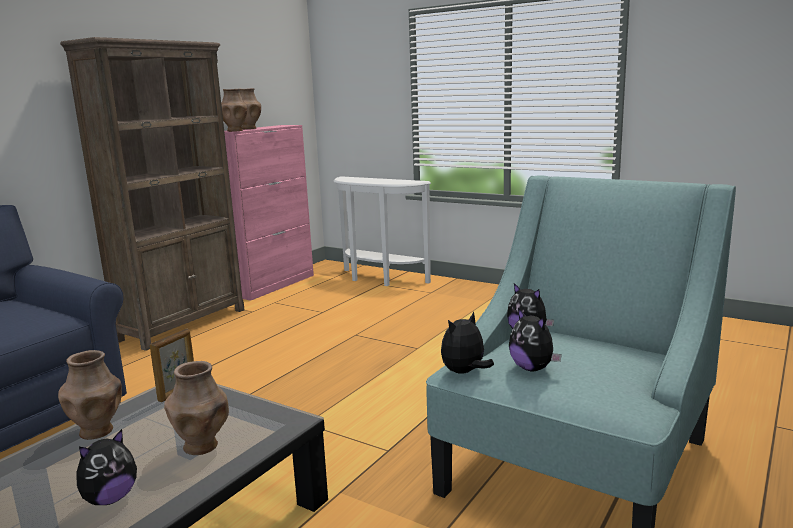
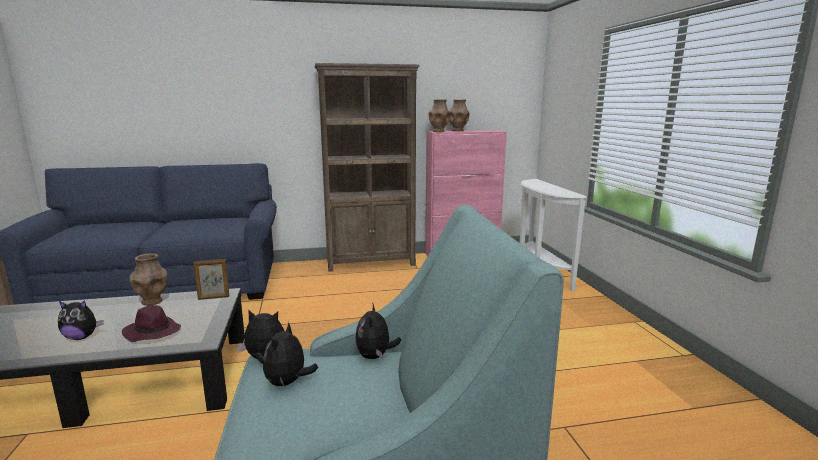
camera: 45 degrees right, 0 degrees up
(202, 446) = (152, 332): brown vase -> purple hat

